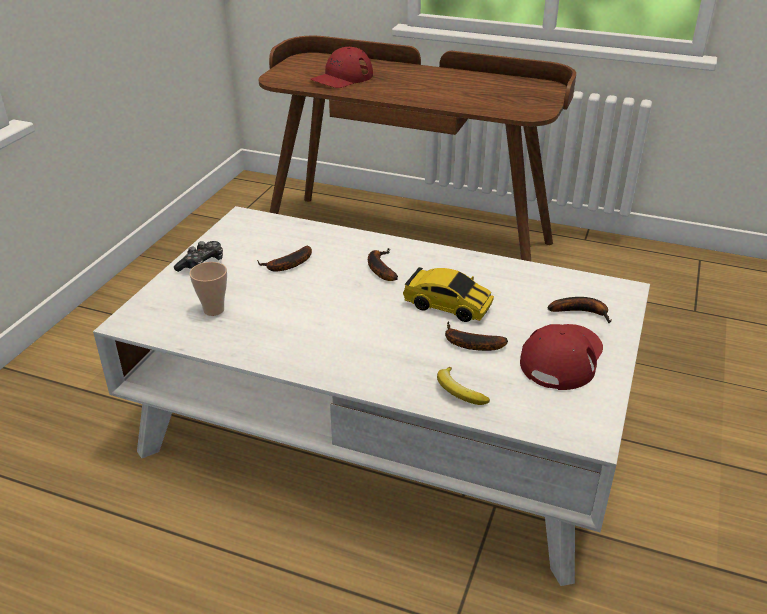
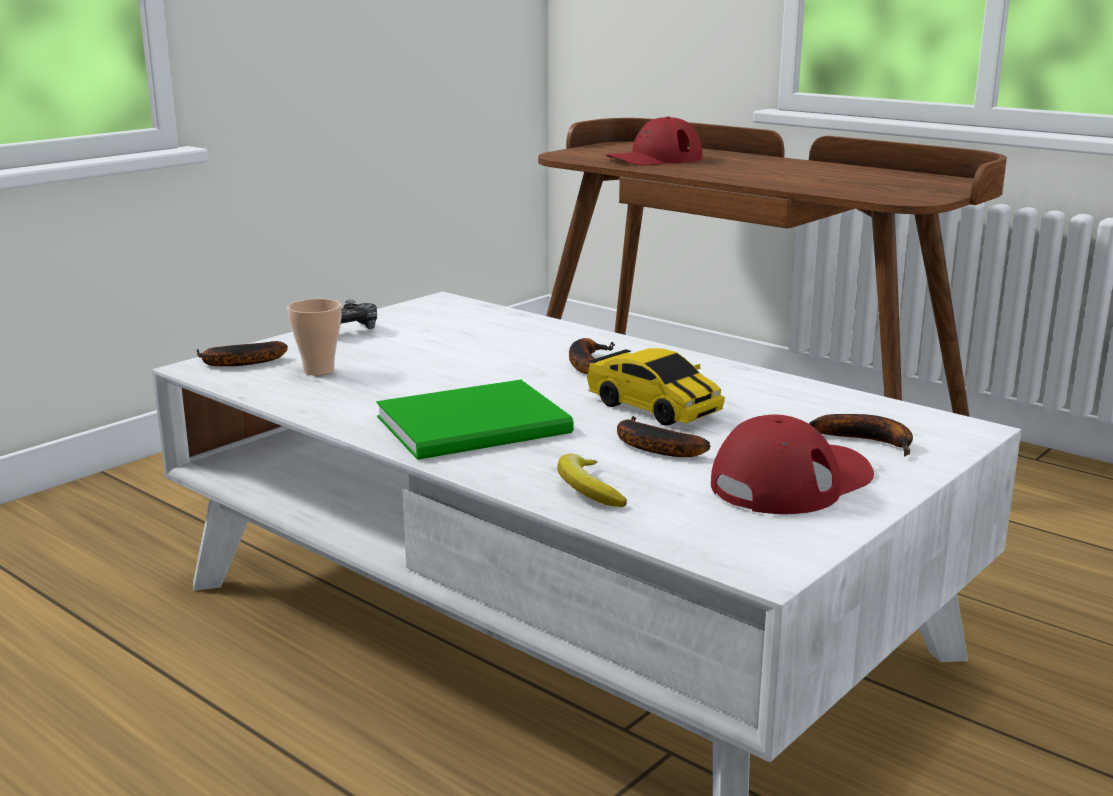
camera: 20 degrees right, 15 degrees down
(287, 265) = (457, 346): banana -> banana (238, 363)
(357, 345) = (480, 425): none -> green book

